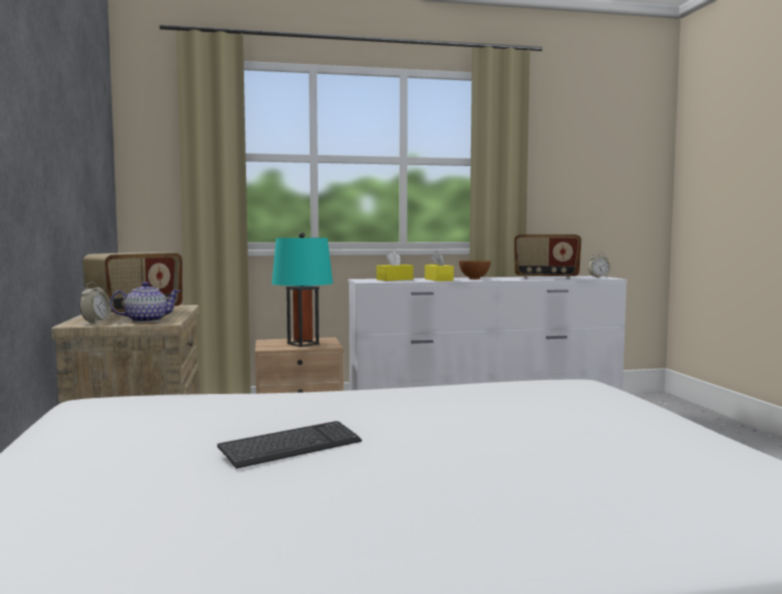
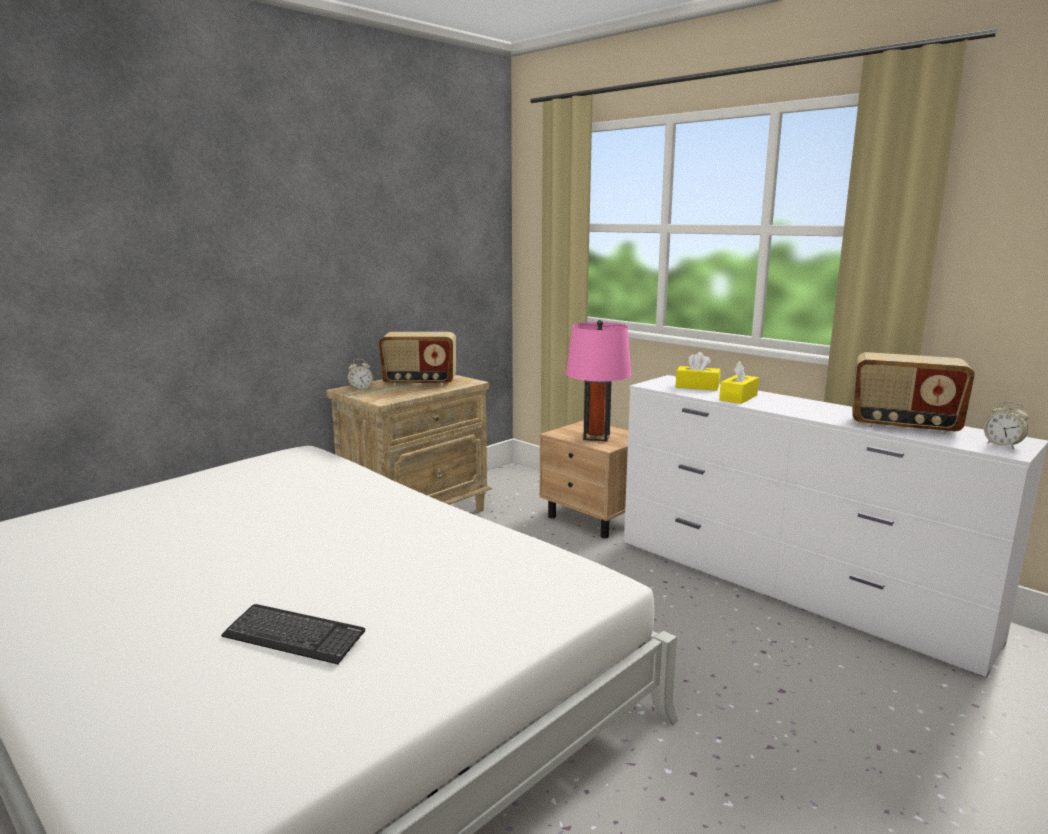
camera: 55 degrees right, 10 degrees up
(146, 320) = (381, 395): teapot -> none
(291, 447) = (237, 530): keyboard -> keyboard (294, 636)
(303, 344) = (596, 437): turquoise table lamp -> pink table lamp
(474, 279) = (791, 405): bowl -> none
(546, 278) = (903, 426): radio -> radio turned 45 degrees counterclockwise

